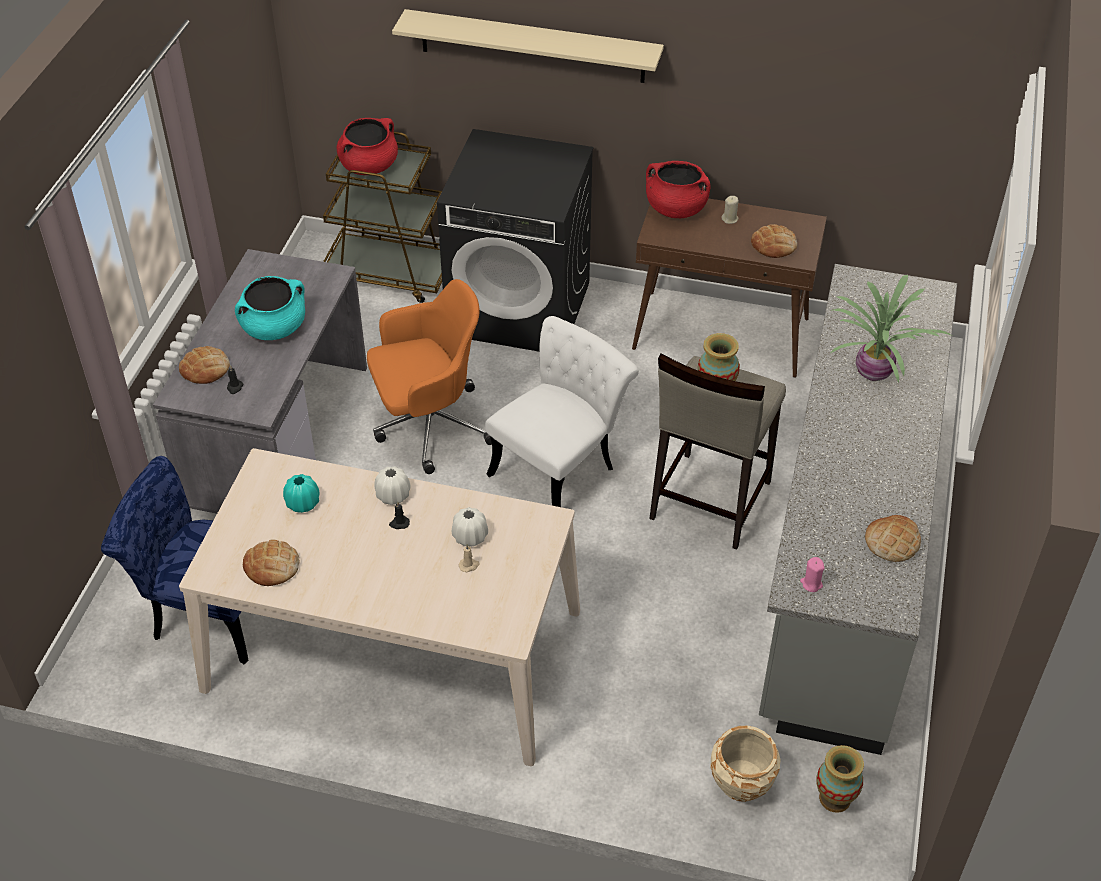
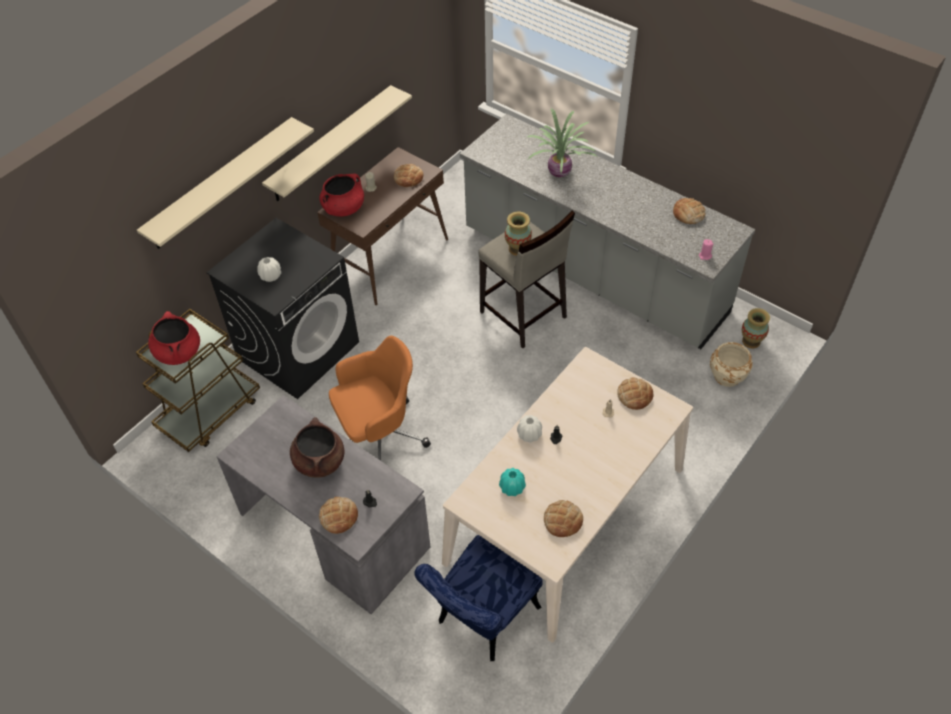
camera: 65 degrees left, 5 degrees up
(274, 328) = (319, 461): turquoise cooking pot -> brown cooking pot
(429, 425) = (379, 436): orange office chair -> orange office chair turned 60 degrees clockwise
(470, 537) = (584, 404): white vase -> white vase (270, 276)
(512, 587) = (634, 395): none -> bread
(560, 467) = (457, 377): white chair -> none
(718, 127) = (331, 144): none -> beige shelf

